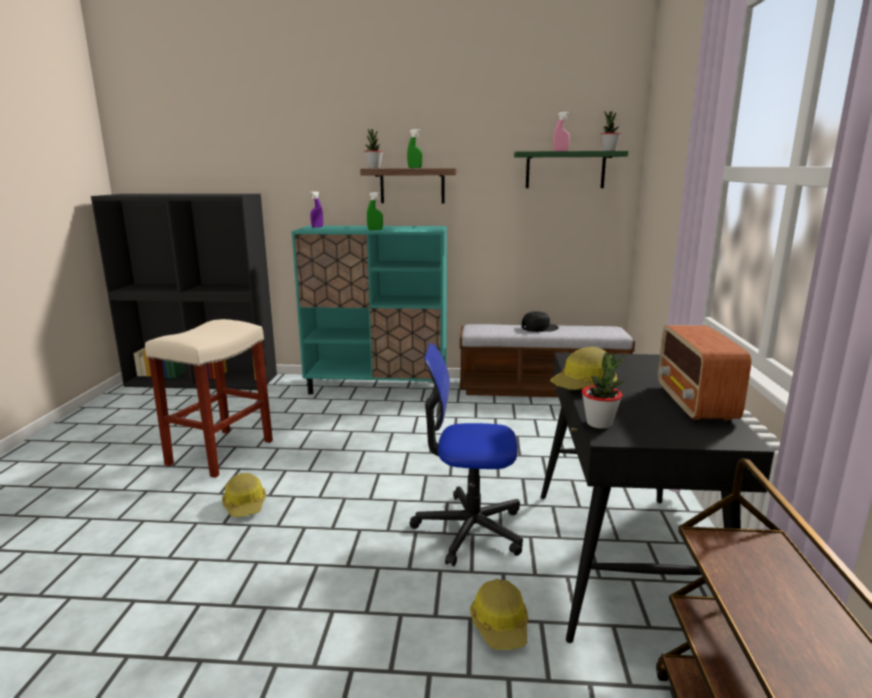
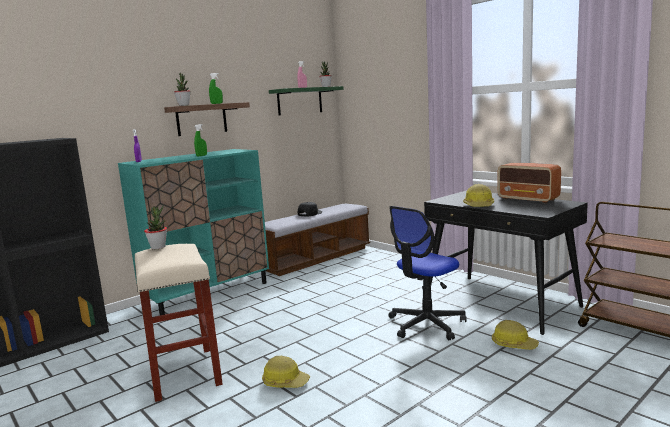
camera: 45 degrees left, 5 degrees down
(599, 423) = (527, 212): potted plant -> potted plant (158, 247)

